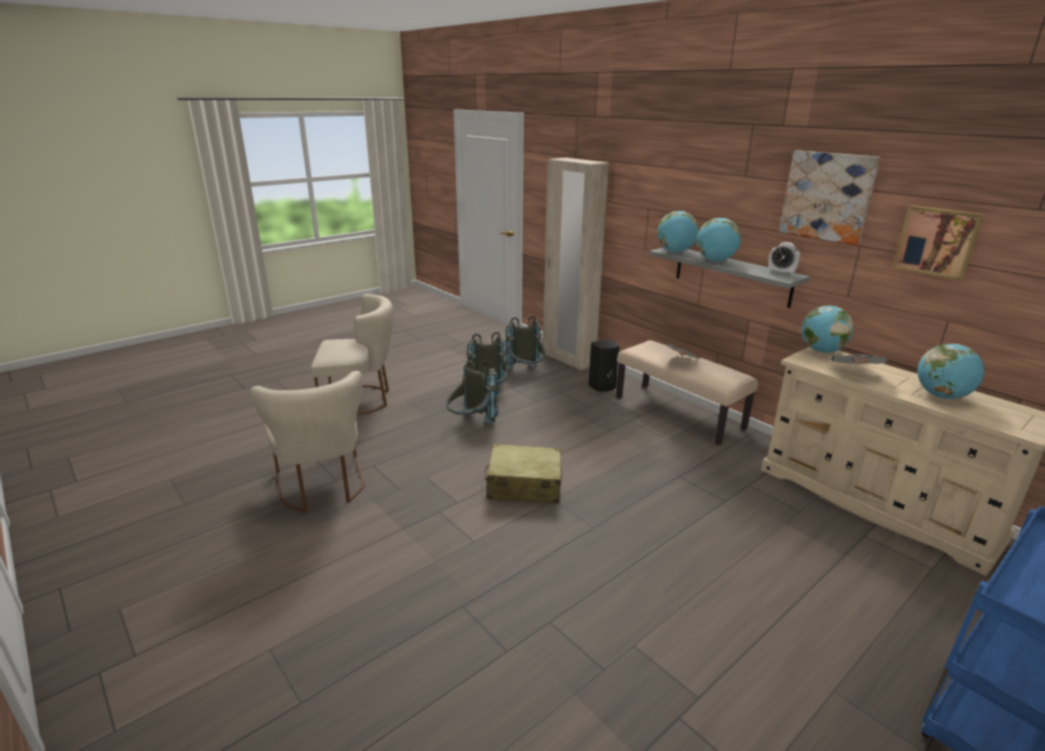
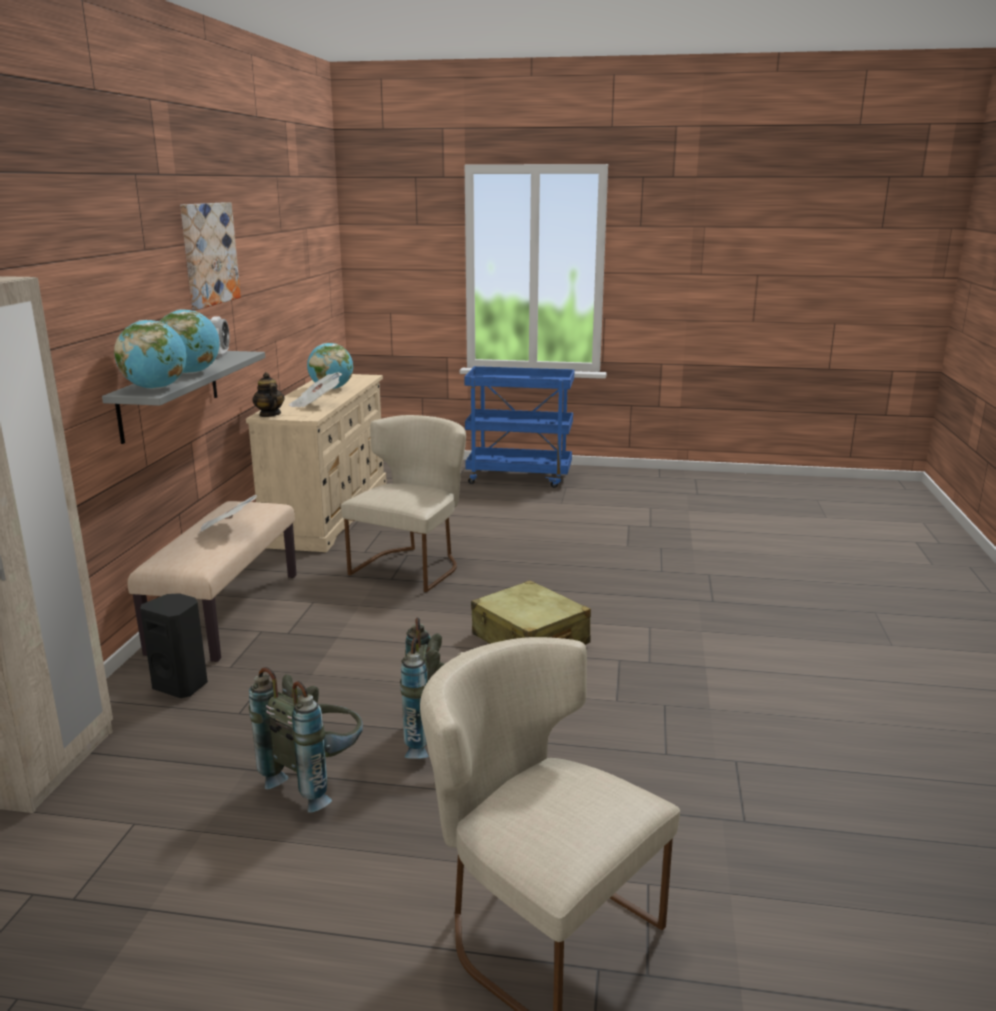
camera: 130 degrees left, 5 degrees down
(323, 488) = (763, 758): beige chair -> beige chair (412, 565)
(526, 373) = (176, 784): grey backpack -> none
(821, 351) = (269, 414): globe -> teapot
(937, 241) = (261, 274): picture -> none

